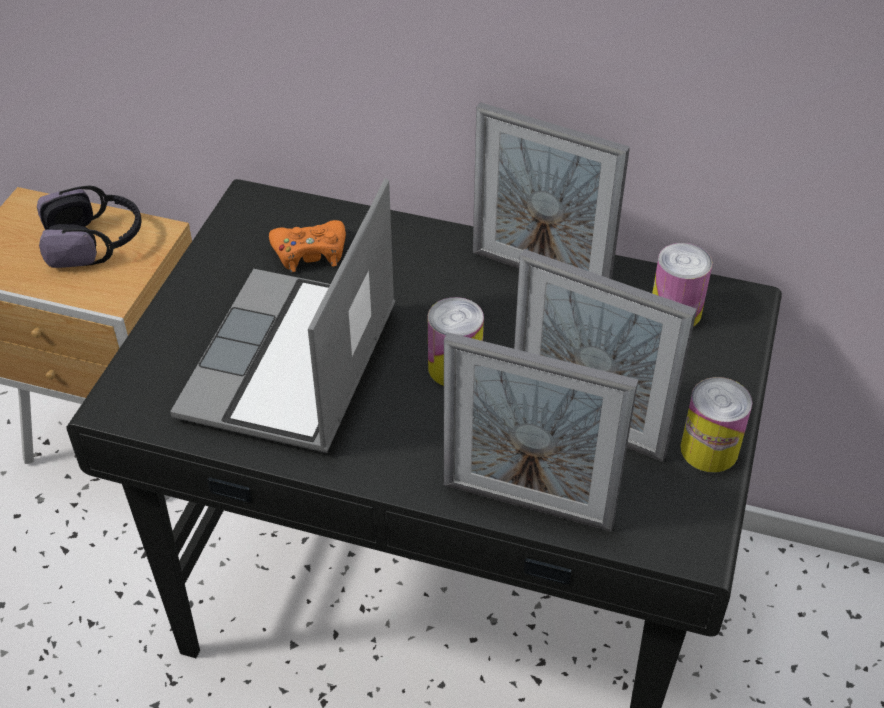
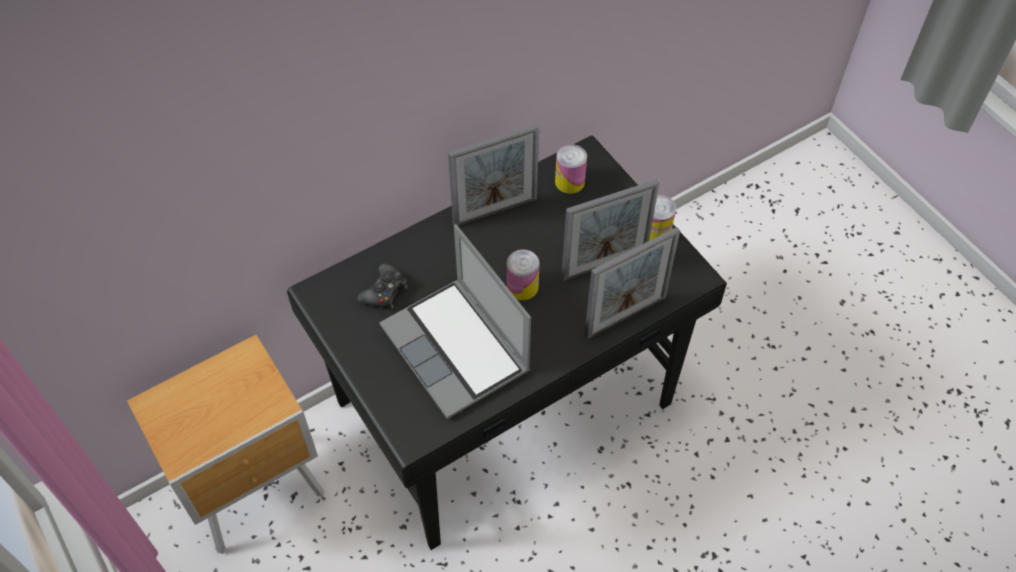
camera: 50 degrees left, 10 degrees up
(95, 242) = (224, 388): headphones -> none
(310, 252) = (384, 291): orange game controller -> black game controller

